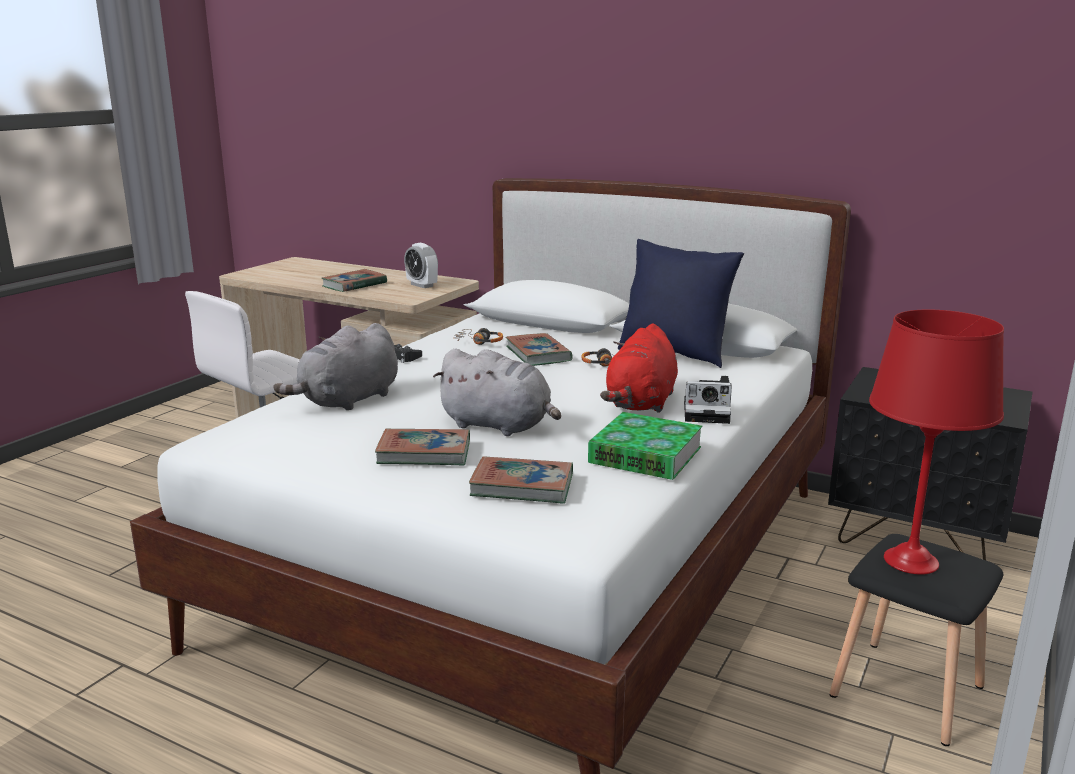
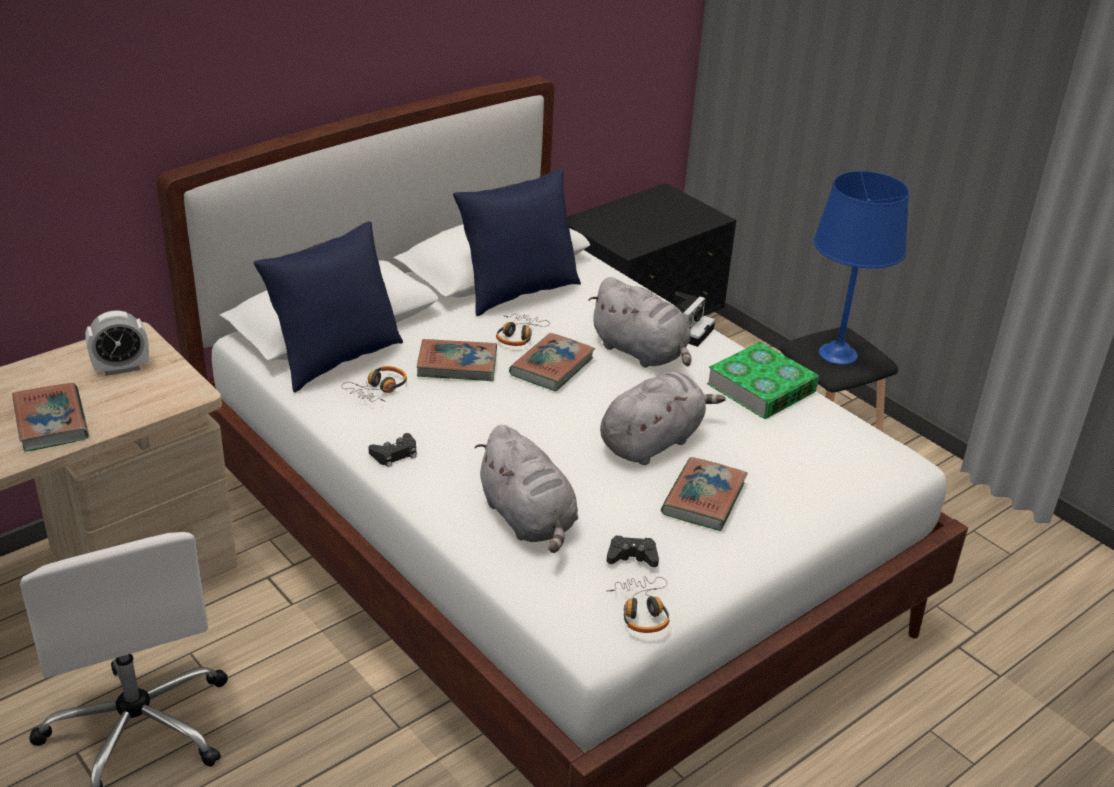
camera: 70 degrees left, 15 degrees up
(245, 449) = (641, 611): none -> headphones
(314, 435) = (632, 557): none -> black game controller
(504, 328) = (335, 359): none -> blue pillow
(522, 486) = (801, 463): book -> book (552, 367)
(641, 403) = (642, 353): red plush toy -> grey plush toy
(910, 560) = (837, 354): red table lamp -> blue table lamp

